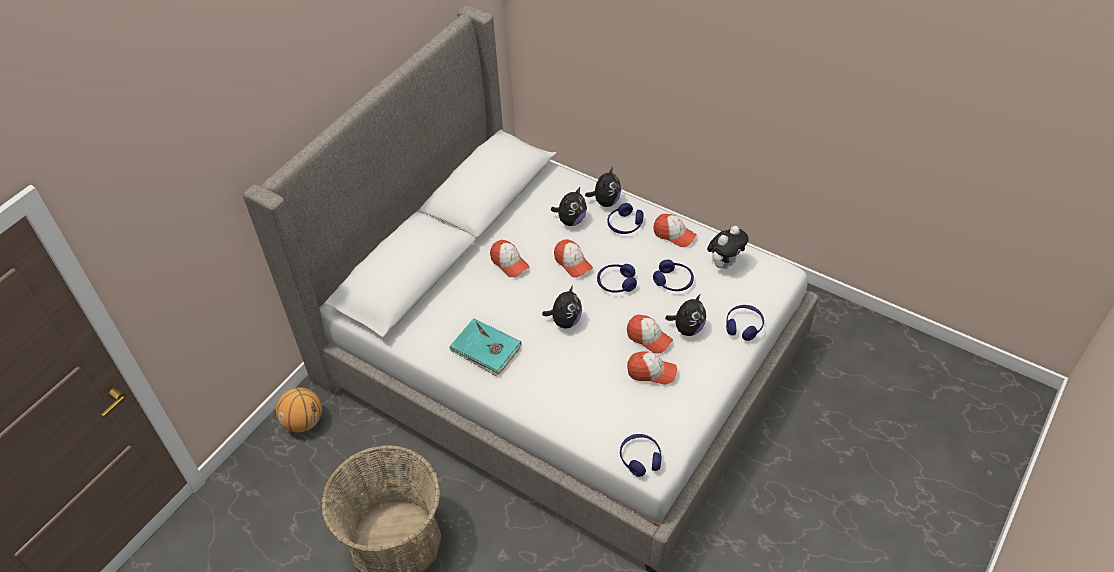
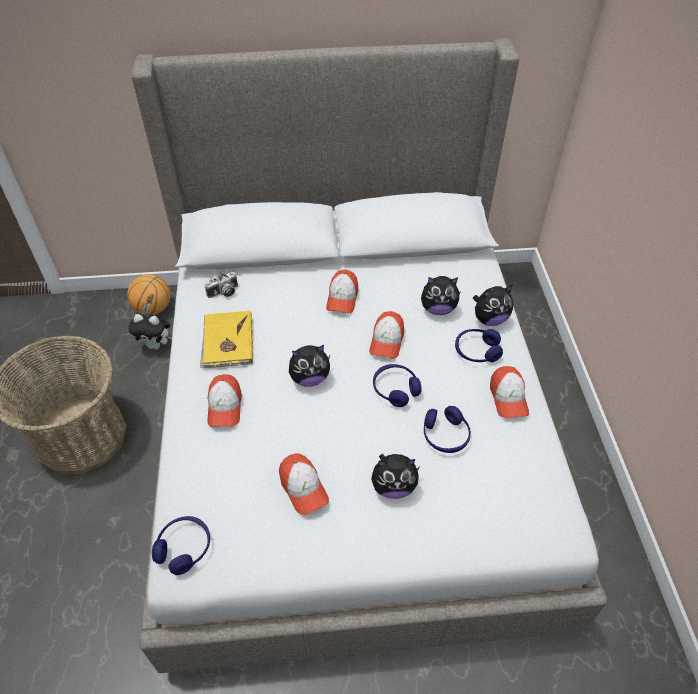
camera: 50 degrees right, 0 degrees up
(432, 326) = (223, 292): none -> camera
(485, 349) = (227, 342): turquoise book -> yellow book
(649, 338) = (349, 459): cap -> cap (225, 406)
(724, 263) = (518, 467): plush toy -> plush toy (156, 345)
(743, 326) = (446, 540): blue headphones -> none

